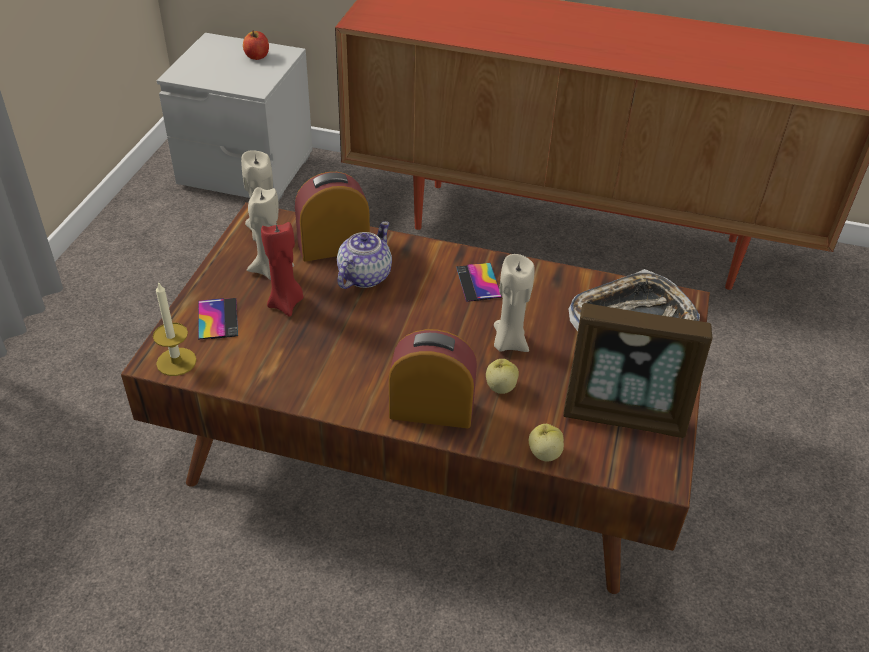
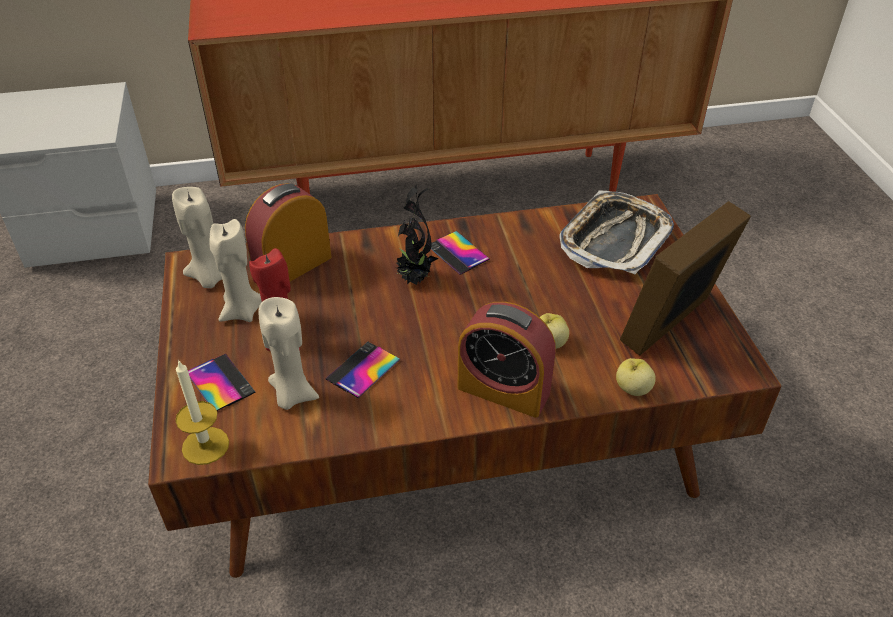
camera: 25 degrees left, 0 degrees up
(257, 56) = (77, 102): apple -> none
(330, 350) = (363, 369): none -> phone
(363, 276) = (344, 285): teapot -> none
(425, 292) = (415, 279): none -> potted plant
(431, 410) = (503, 390): alarm clock -> alarm clock turned 135 degrees counterclockwise
(508, 342) = (526, 298): beige candle -> beige candle (292, 395)
(624, 414) = (671, 325): picture frame -> picture frame turned 150 degrees clockwise

